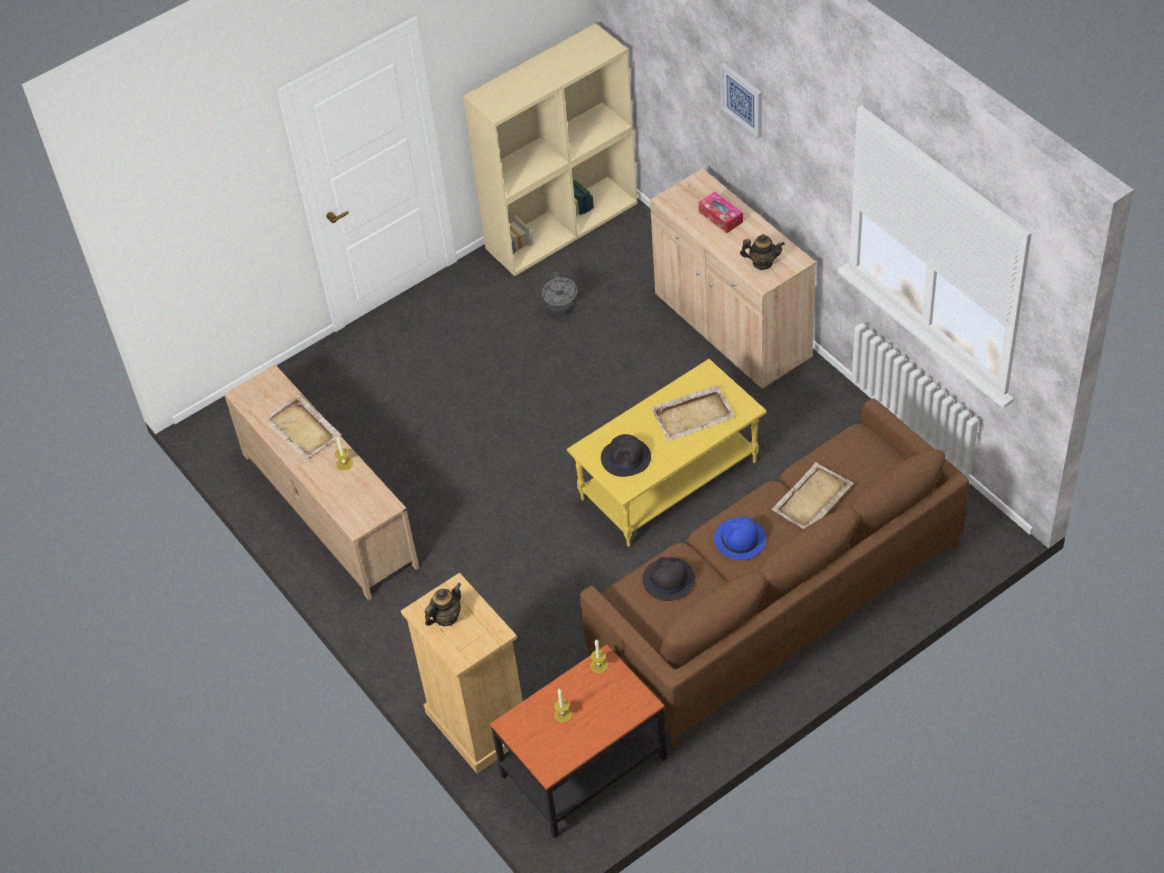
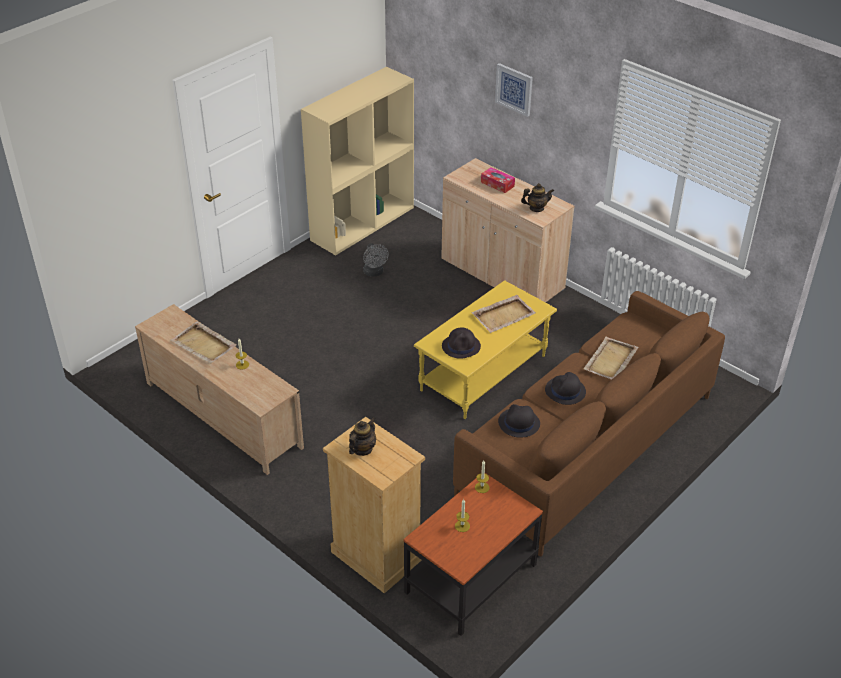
camera: 15 degrees left, 10 degrees down
(739, 540) = (565, 391): blue hat -> black hat

